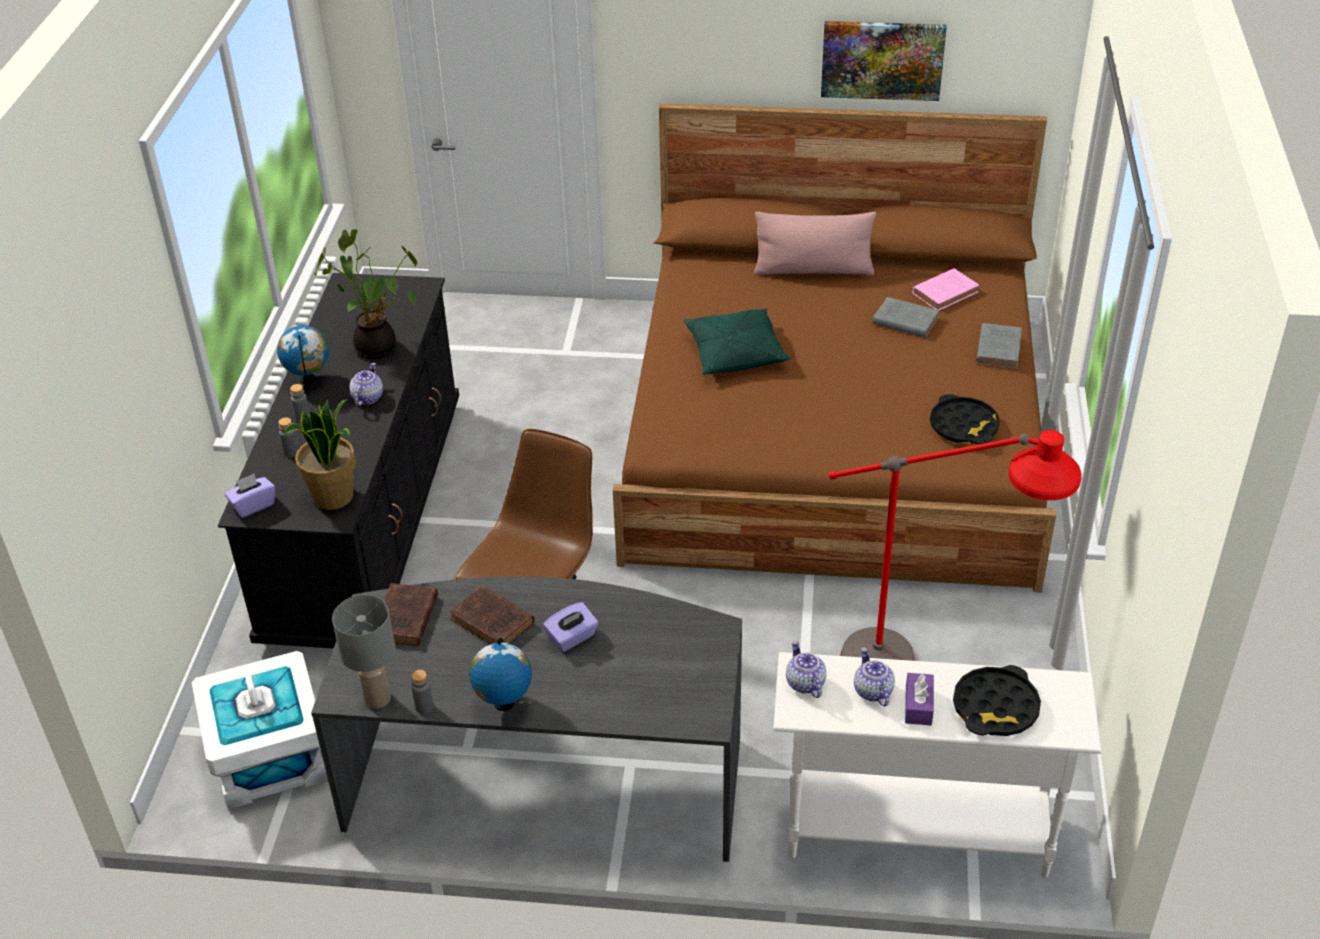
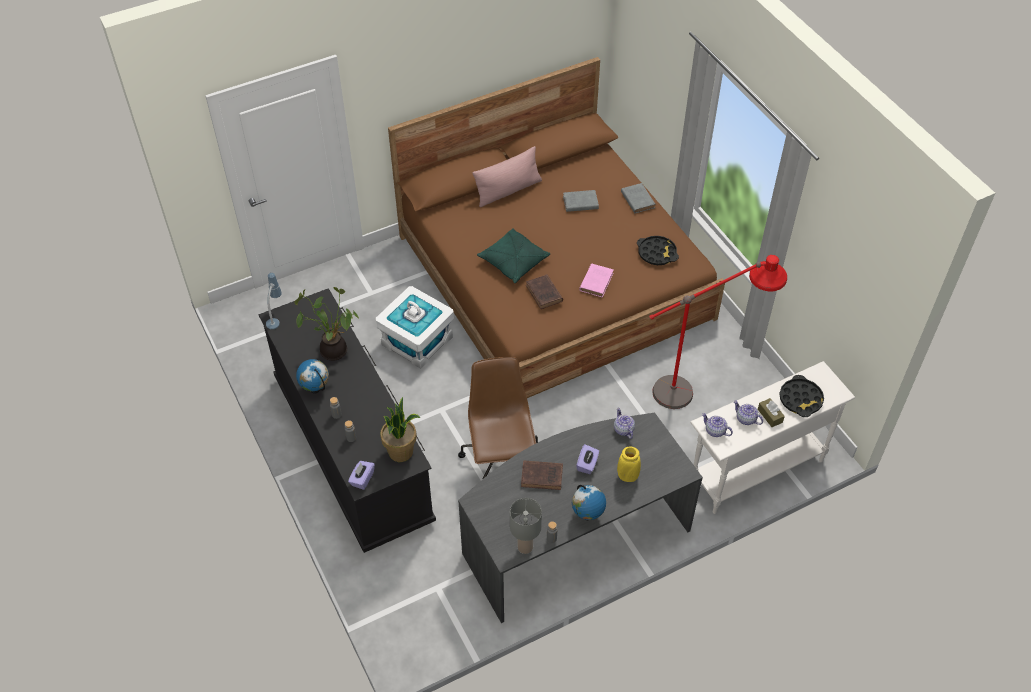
camera: 35 degrees left, 10 degrees up
(269, 757) = (428, 607): white storage box -> white storage box (416, 341)
(349, 283) = (275, 316): none -> table lamp
(367, 397) = (360, 384): teapot -> teapot (623, 429)
(405, 620) = (498, 499): brown book -> brown book (544, 294)
(615, 682) = (627, 476): none -> yellow vase
(882, 59) = (509, 58): picture -> none
(918, 706) = (770, 416): purple tissue box -> brown tissue box
(946, 292) = (586, 176): pink book -> pink book (596, 281)

